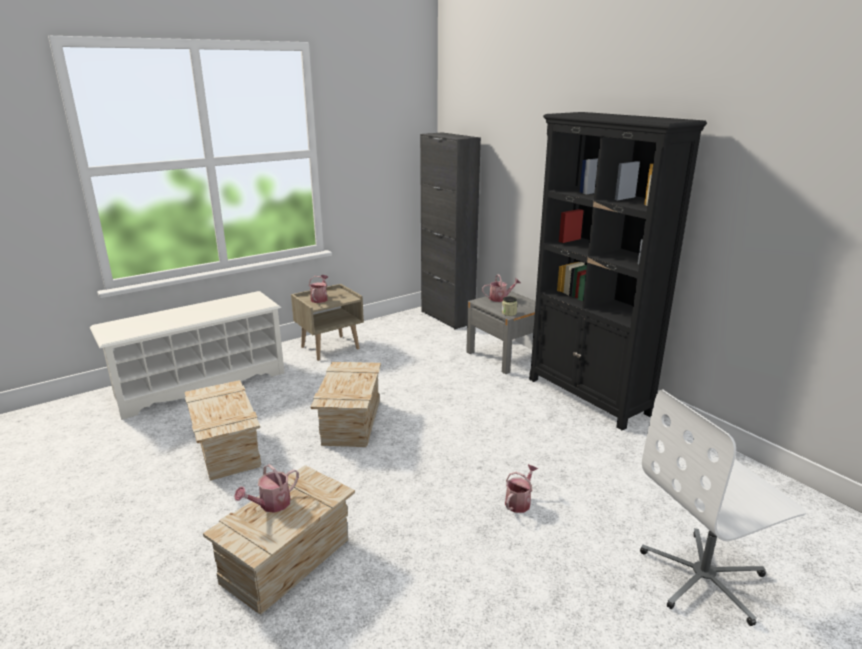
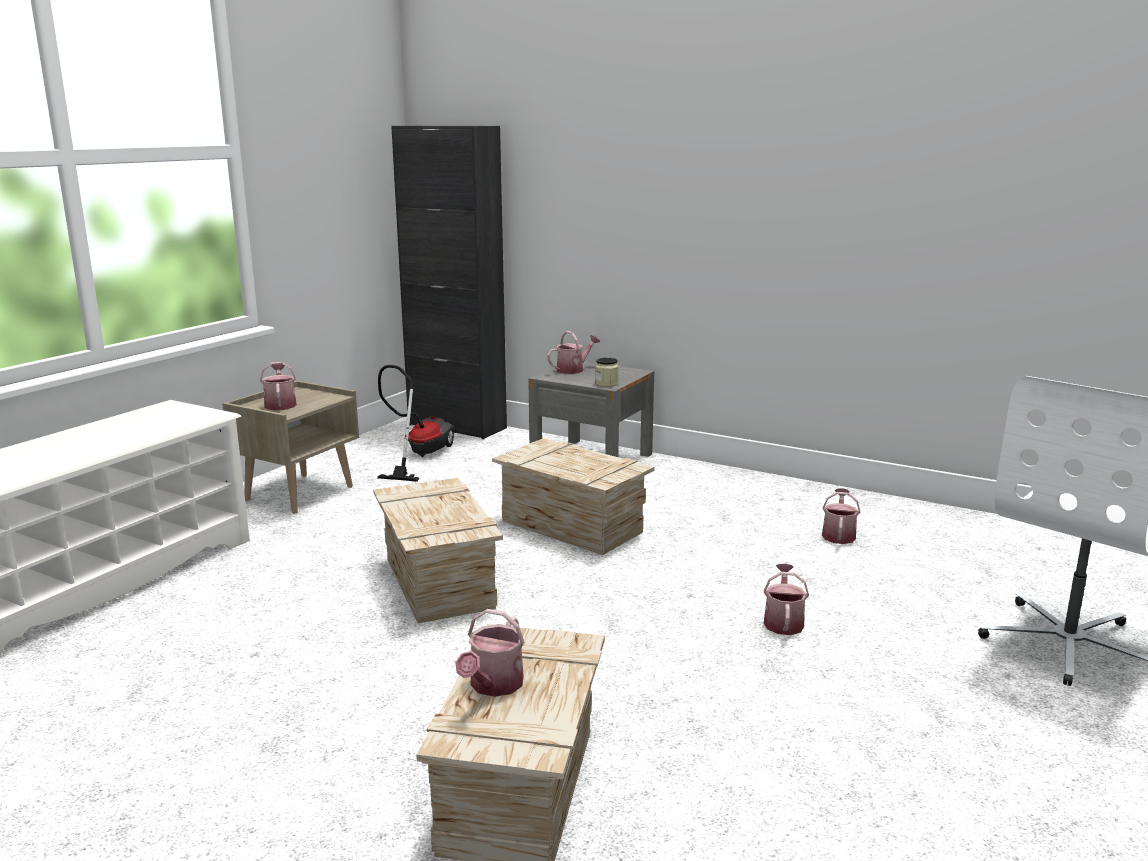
camera: 25 degrees left, 5 degrees down
(227, 449) = (250, 666): crate -> crate (572, 527)
(410, 334) = (419, 455): none -> vacuum cleaner
(588, 396) = (749, 486): black bookcase -> none
(615, 448) = (838, 534): none -> watering can

